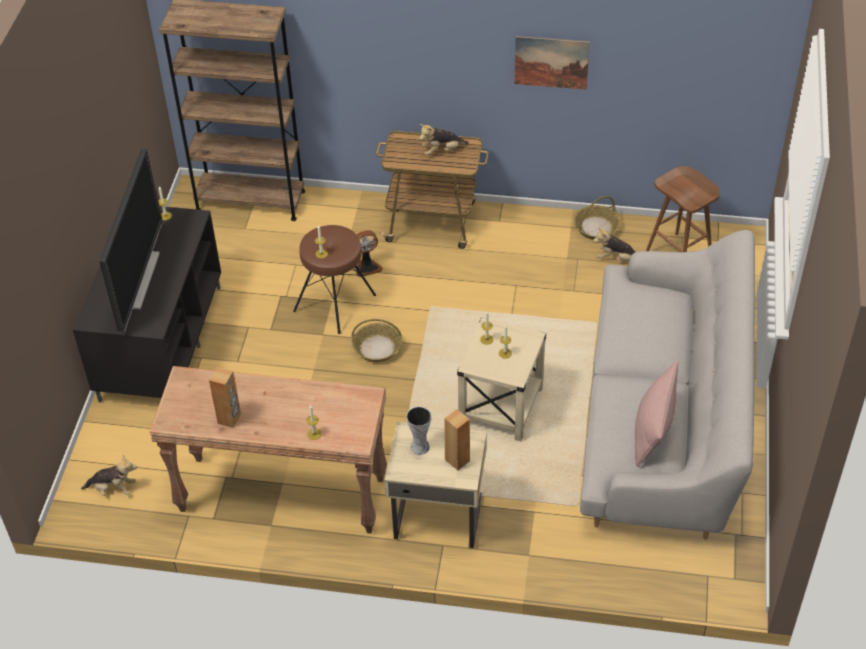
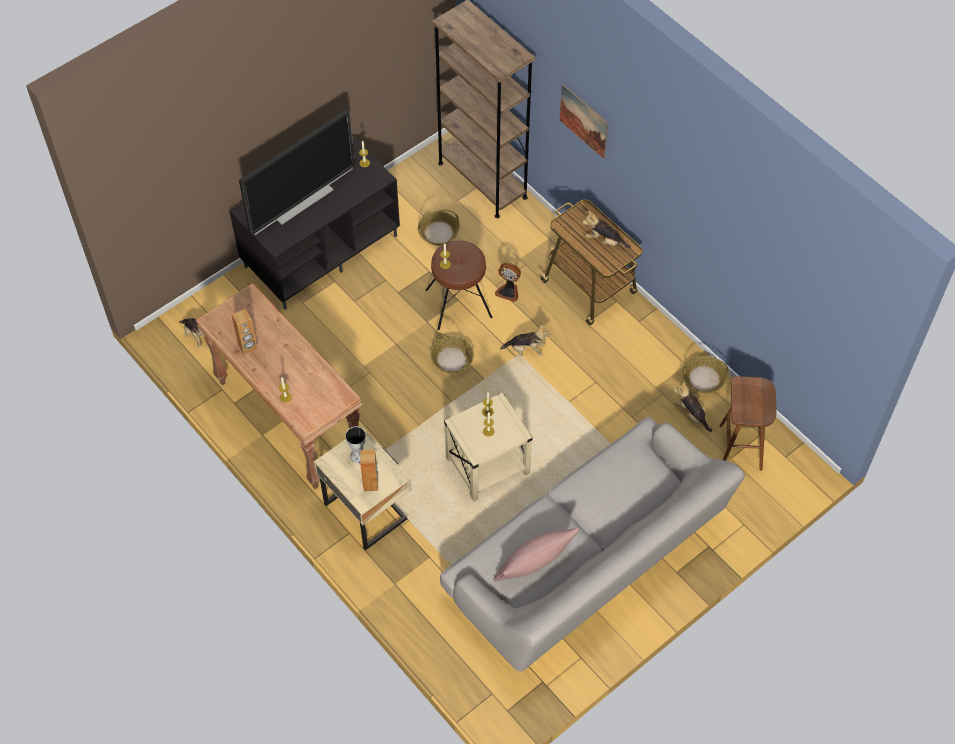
camera: 40 degrees right, 10 degrees up
(255, 261) = (439, 232): none -> basket
(432, 299) = (526, 349): none -> plush toy
(551, 62) = (705, 229): picture -> picture (584, 121)

